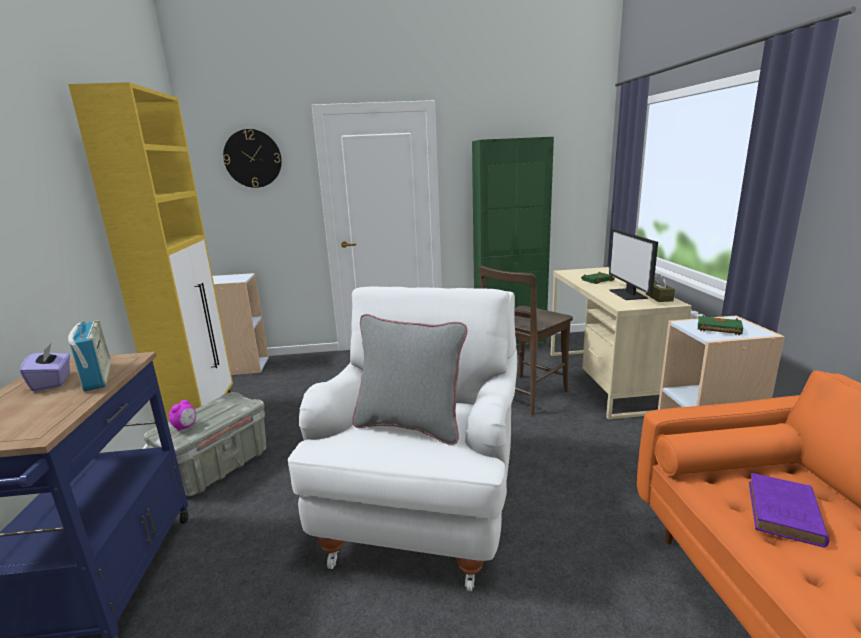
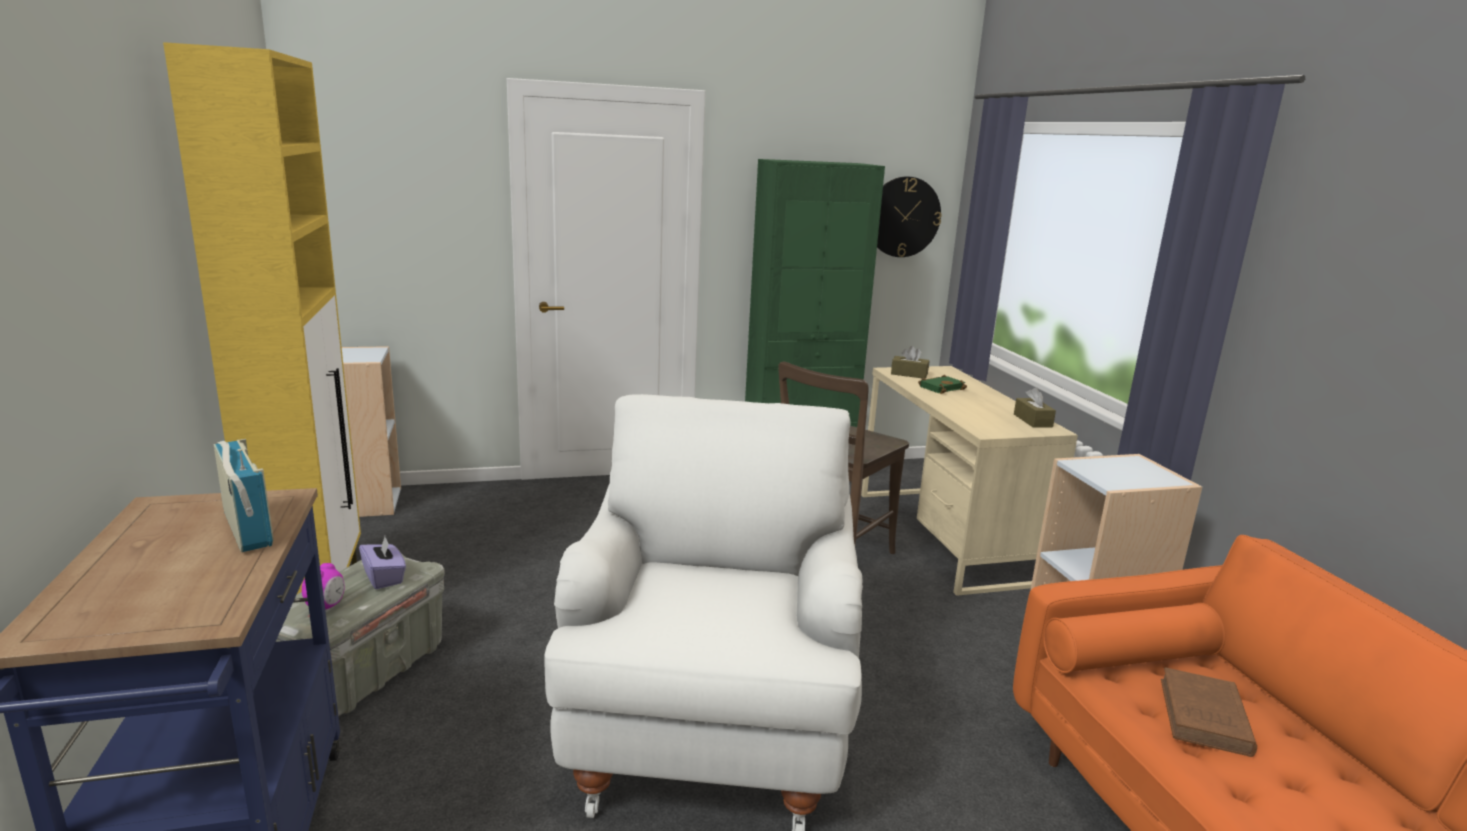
camera: 10 degrees left, 0 degrees up
(53, 382) = (173, 535): purple tissue box -> purple tissue box (384, 577)
(253, 158) = (399, 157): wall clock -> wall clock (903, 217)
(410, 426) = (717, 605): grey pillow -> none
(576, 273) = (909, 374): none -> brown tissue box
(629, 294) = (990, 413): monitor -> none
(717, 329) = (1119, 474): green book -> none
(784, 514) = (1204, 719): purple book -> brown book

